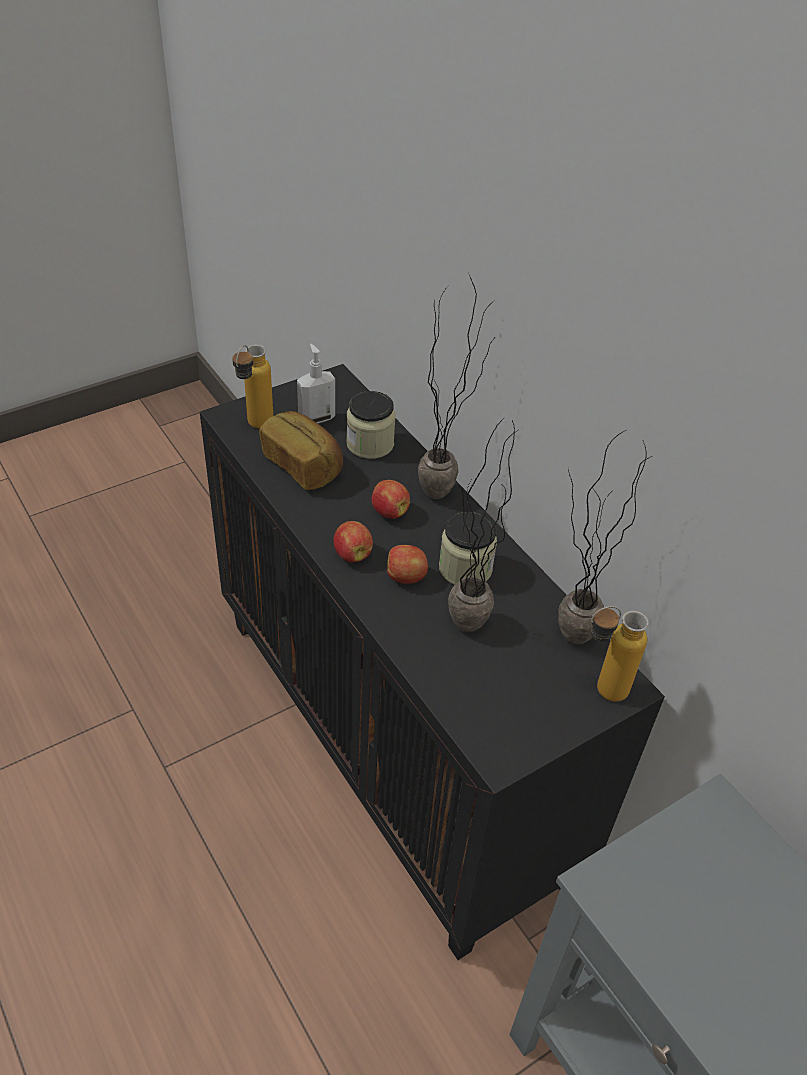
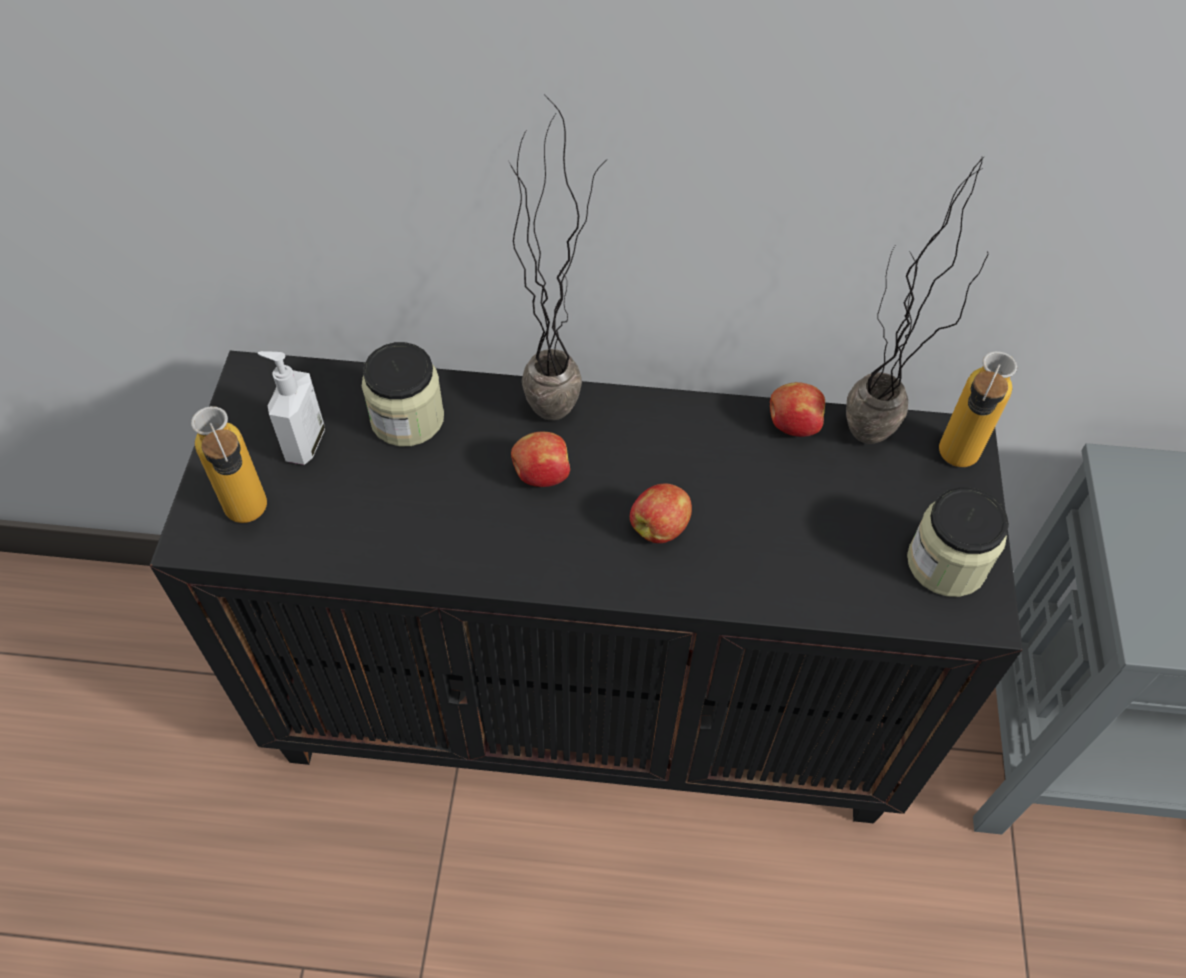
camera: 50 degrees left, 10 degrees up
(303, 465) = (377, 512): bread -> none
(352, 554) = (578, 557): apple -> apple (792, 425)
(463, 635) = (789, 531): potted plant -> none
(465, 568) = (693, 462): jar -> jar (946, 563)

